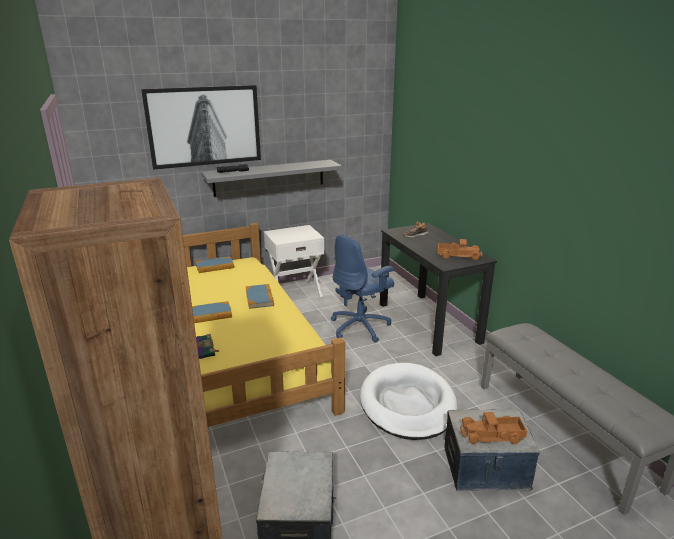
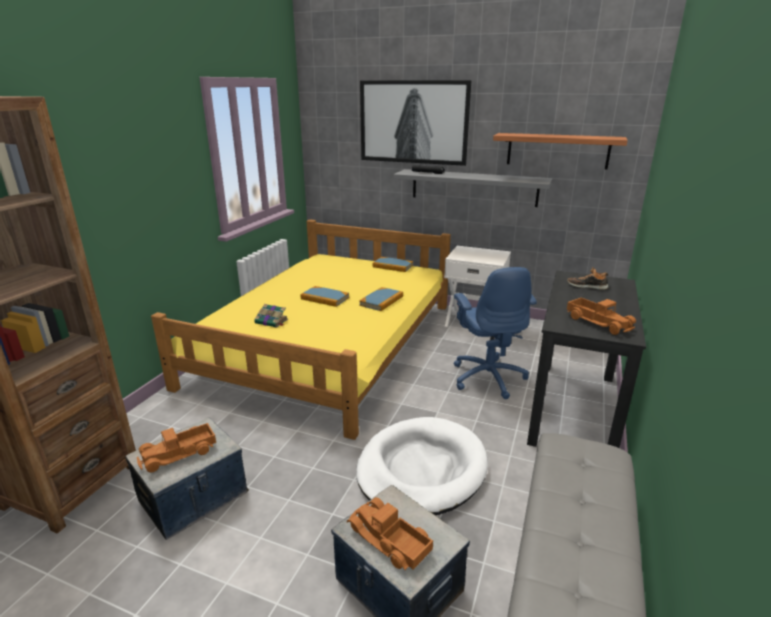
camera: 45 degrees right, 0 degrees up
(299, 487) = (179, 454): none -> toy truck
(331, 137) = (557, 150): none -> shelf
(361, 327) = (488, 377): blue office chair -> blue office chair turned 105 degrees counterclockwise

